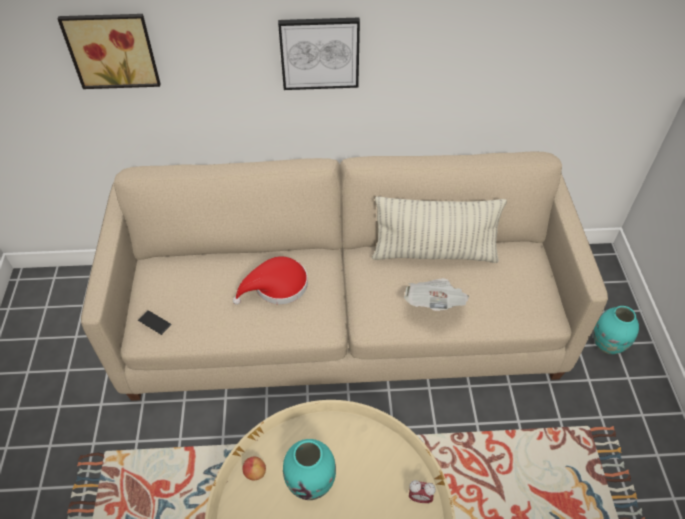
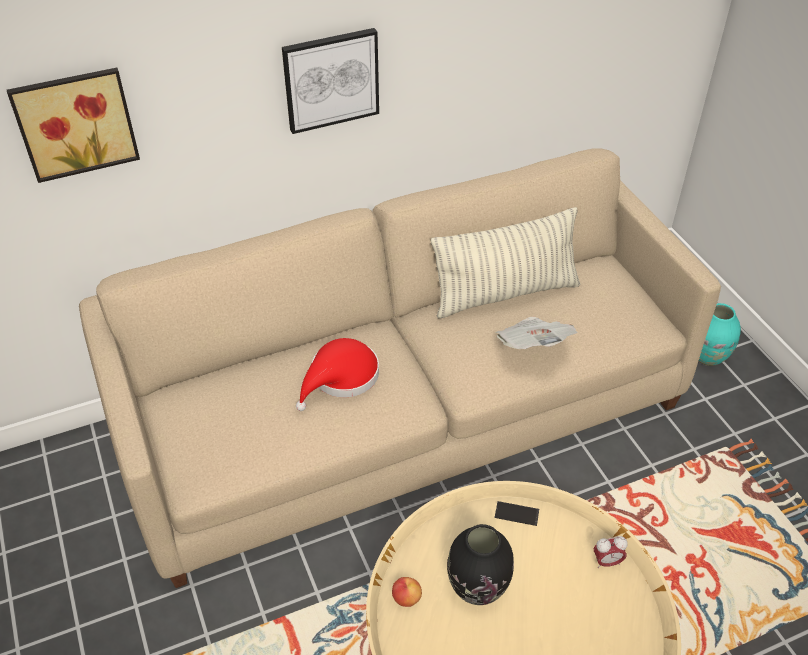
camera: 20 degrees left, 5 degrees down
(154, 322) = (203, 462): phone -> phone (516, 513)
(311, 482) = (478, 587): turquoise vase -> black vase

